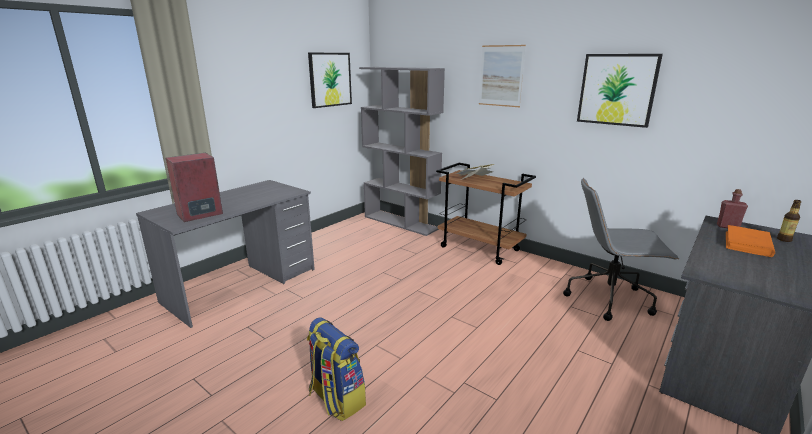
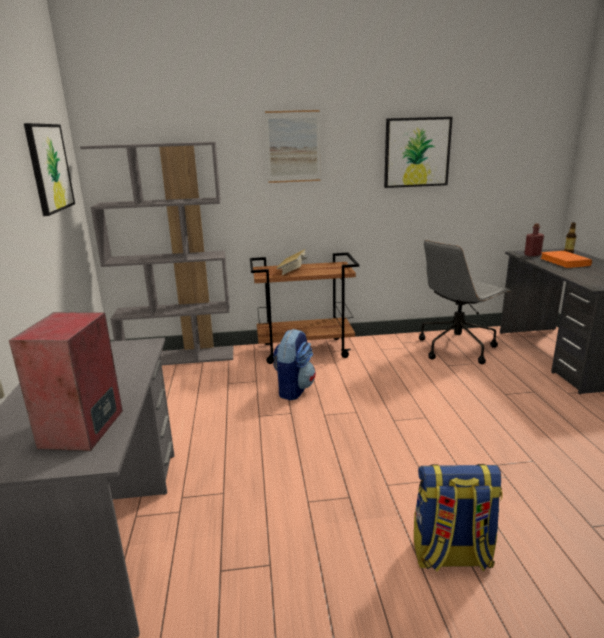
camera: 45 degrees left, 0 degrees up
(427, 268) = (294, 389): none -> backpack

